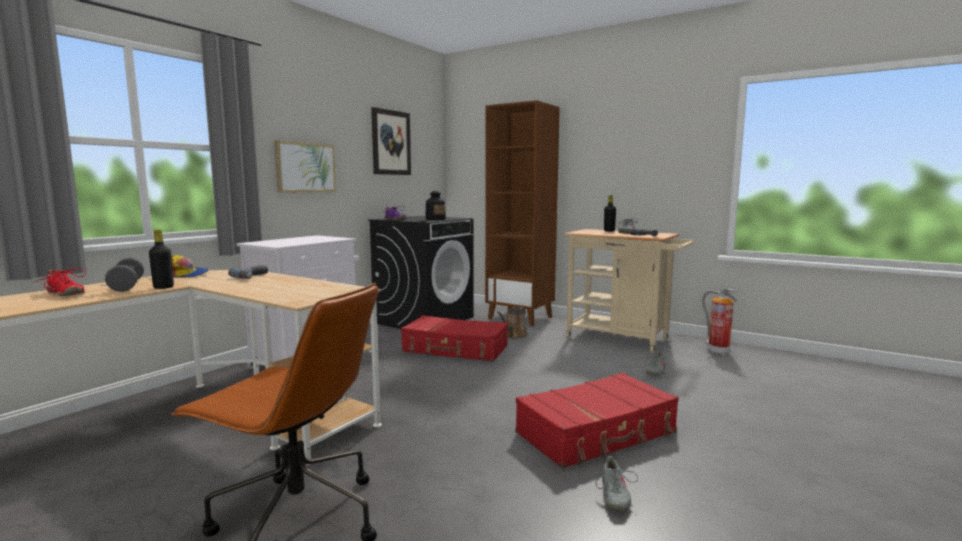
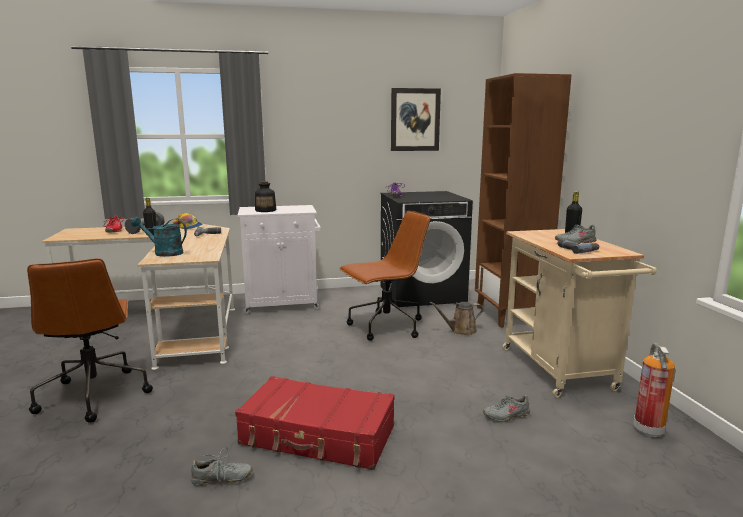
camera: 45 degrees right, 5 degrees up
(280, 295) = (164, 253): none -> turquoise watering can
(305, 167) = (315, 147): picture -> none
(435, 219) = (428, 198): bottle -> bottle (266, 210)
(455, 349) = (385, 327): red suitcase -> brown office chair
(613, 495) = (221, 479): grey shoe -> grey shoe turned 150 degrees counterclockwise

